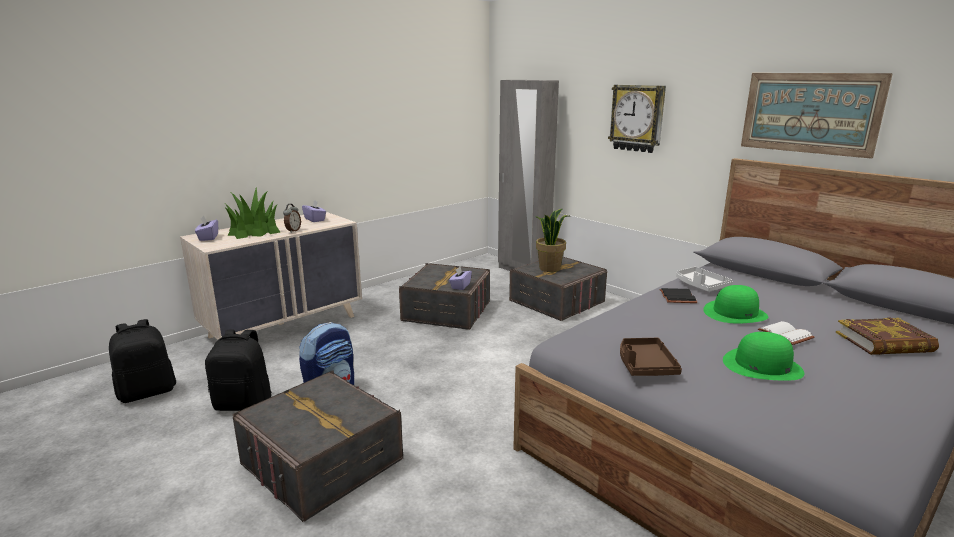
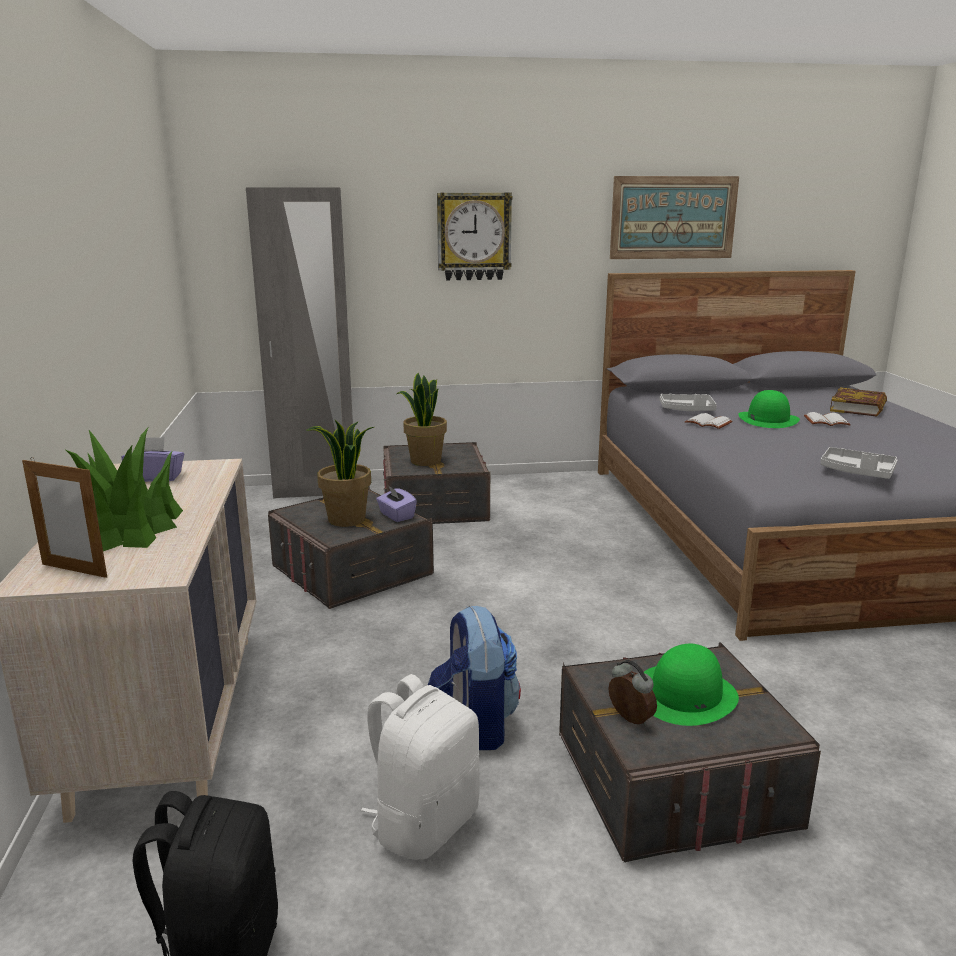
camera: 55 degrees left, 0 degrees up
(208, 237) = (74, 570): purple tissue box -> picture frame
(244, 403) = (424, 823): black backpack -> white backpack
(293, 231) = (195, 501): alarm clock -> alarm clock (629, 720)
(438, 279) = (346, 520): none -> potted plant
(645, 365) = (857, 472): brown tray -> grey tray
(676, 297) = (707, 423): black book -> white book
(762, 366) = (877, 444): green hat -> green hat (686, 695)

